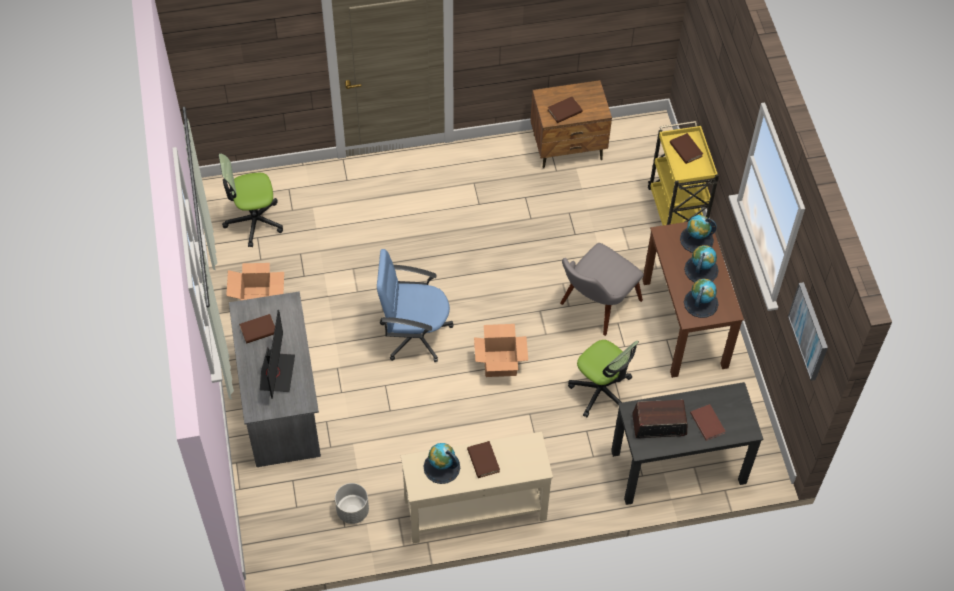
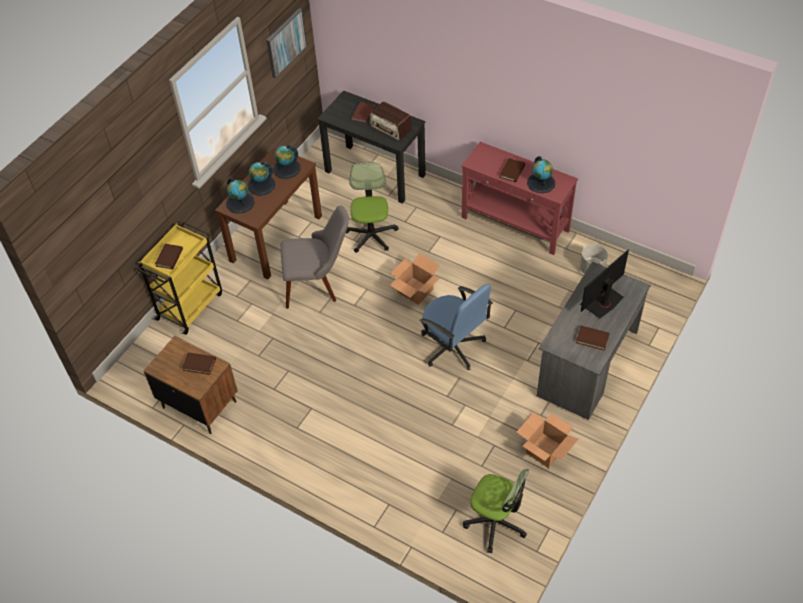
camera: 135 degrees left, 5 degrees down
(474, 509) = (515, 224): beige console table -> red console table

